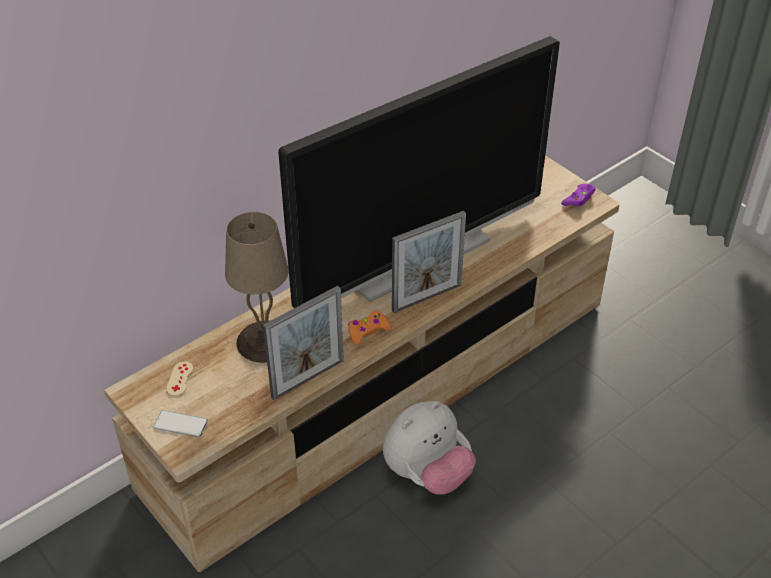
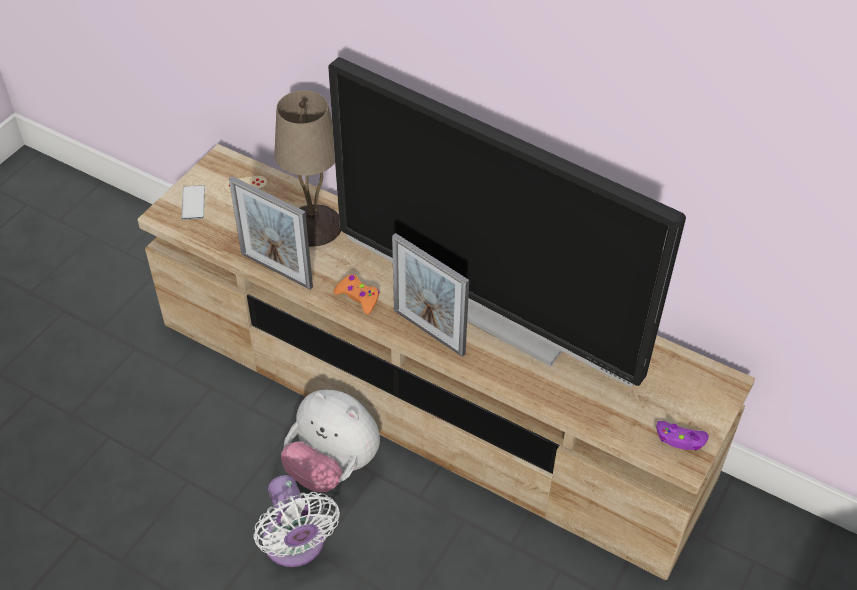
camera: 70 degrees right, 5 degrees up
(499, 519) = (296, 545): none -> white fan

